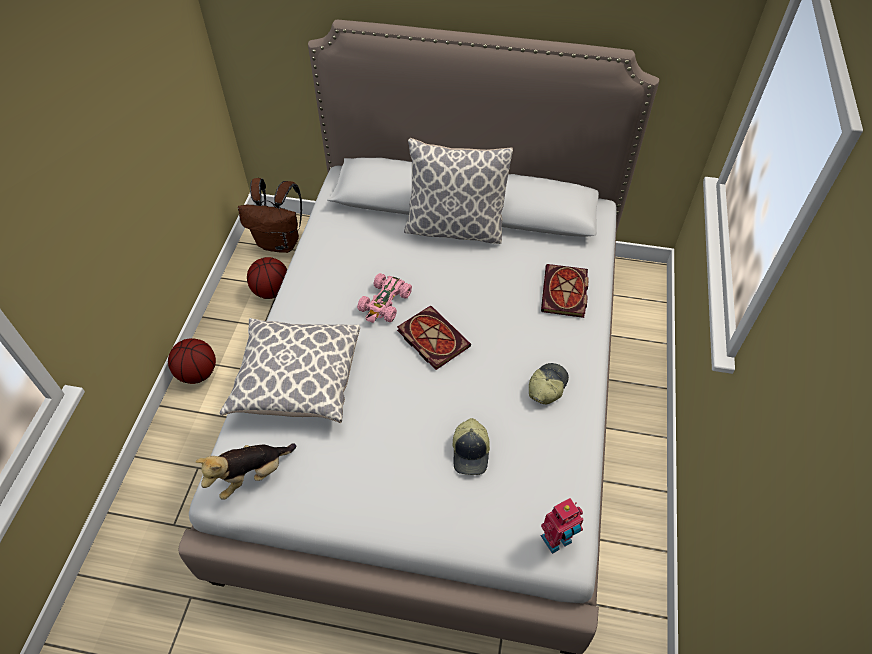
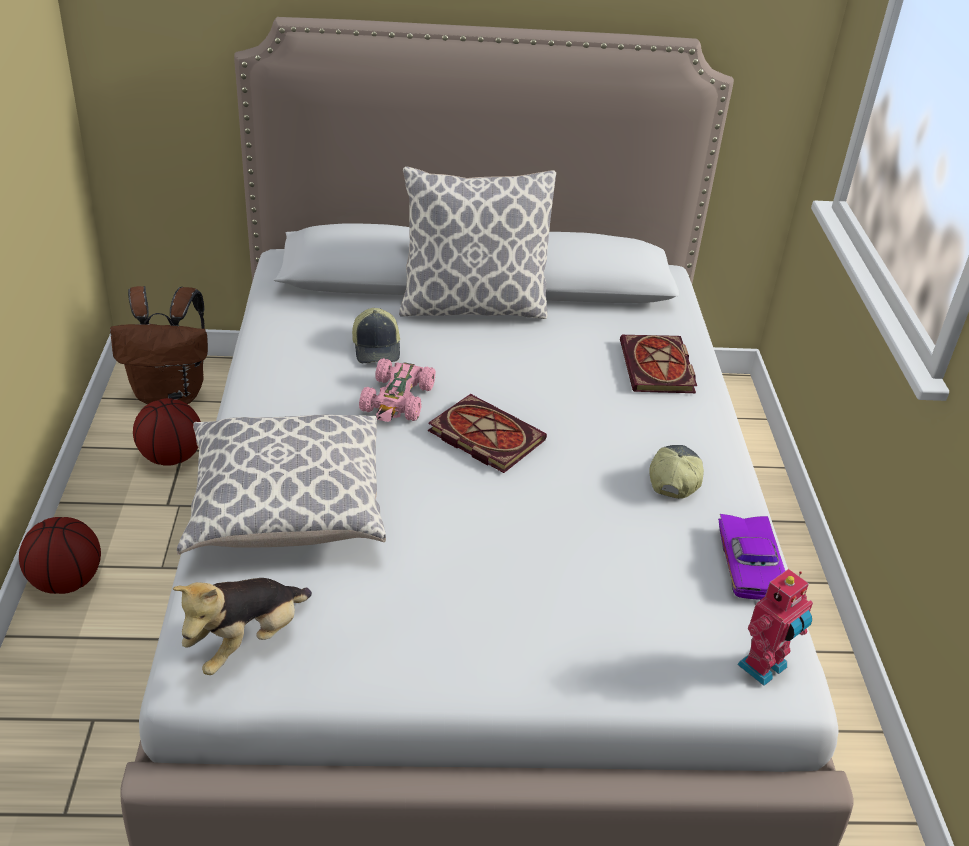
camera: 15 degrees left, 15 degrees down
(471, 452) = (593, 571): cap -> cap (377, 348)
(576, 462) = (752, 565): none -> purple toy car

